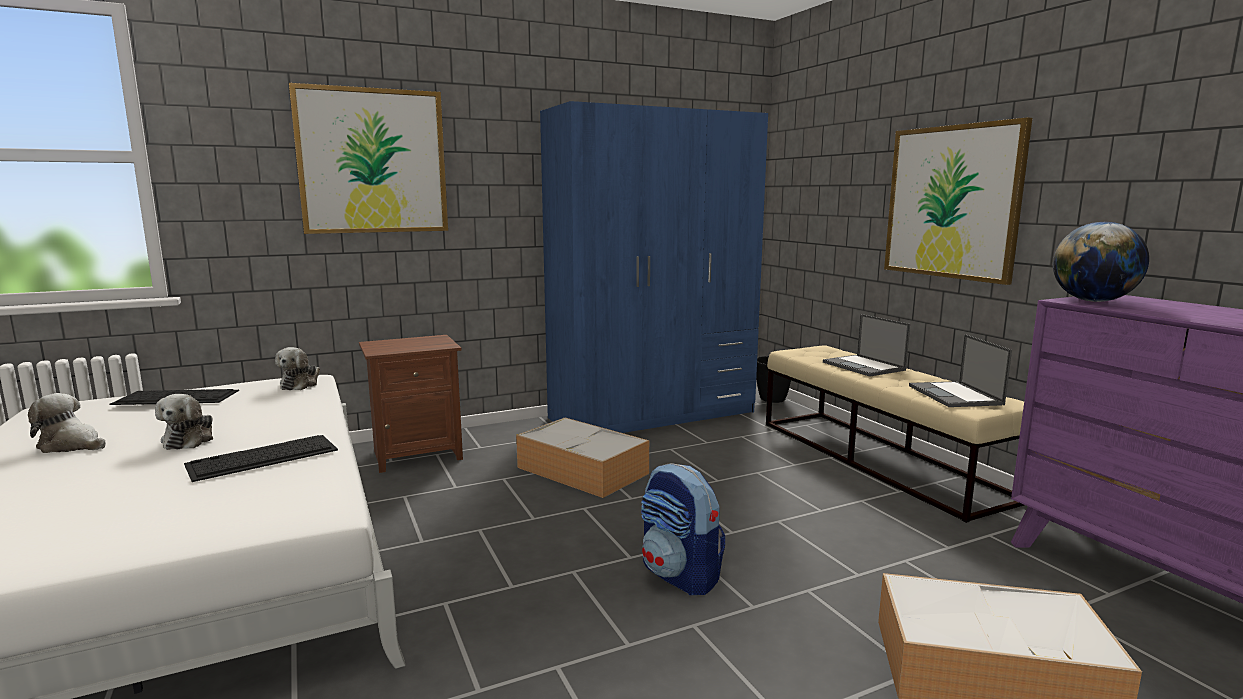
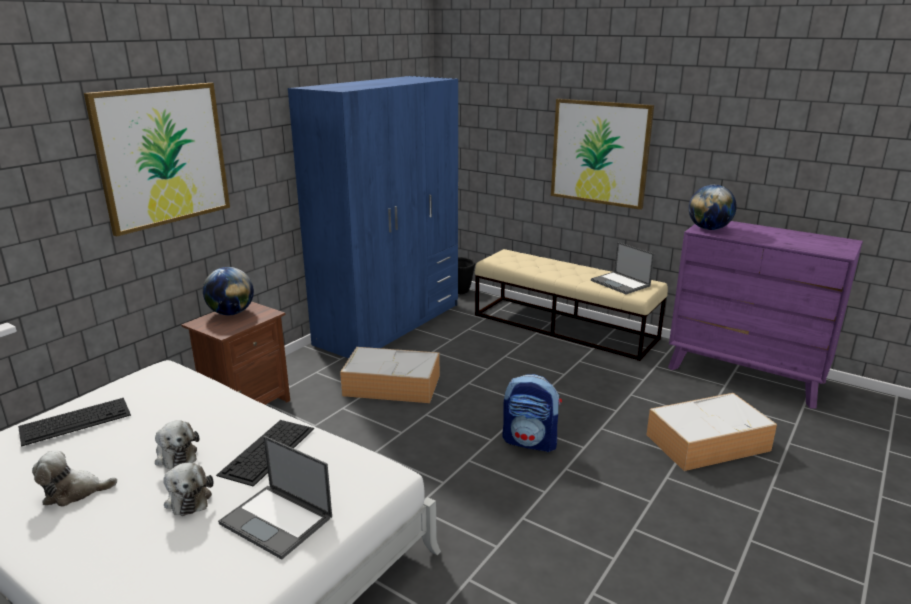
camera: 30 degrees left, 10 degrees up
(301, 384) = (169, 377): plush toy -> plush toy (188, 498)
(414, 341) = (231, 313): none -> globe
(864, 366) = (549, 267): laptop -> laptop (277, 520)

